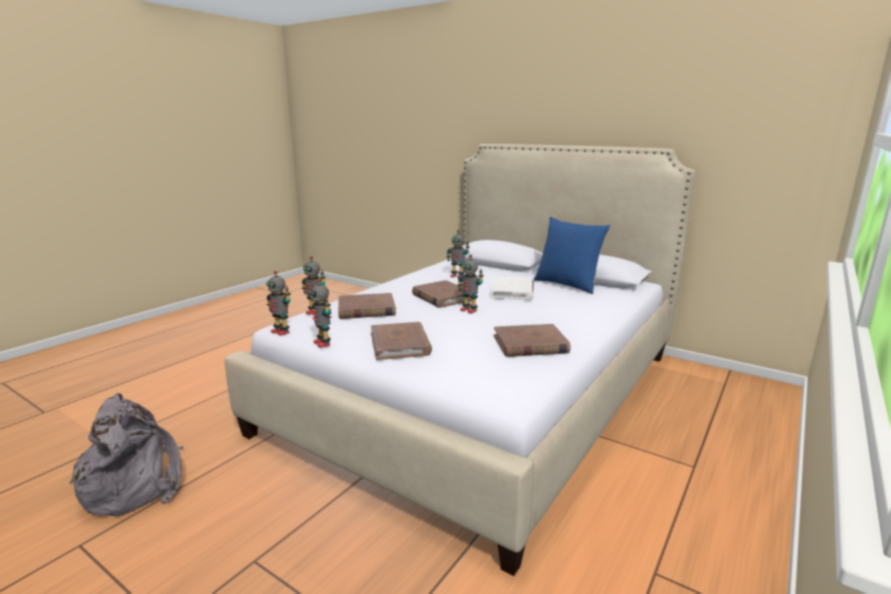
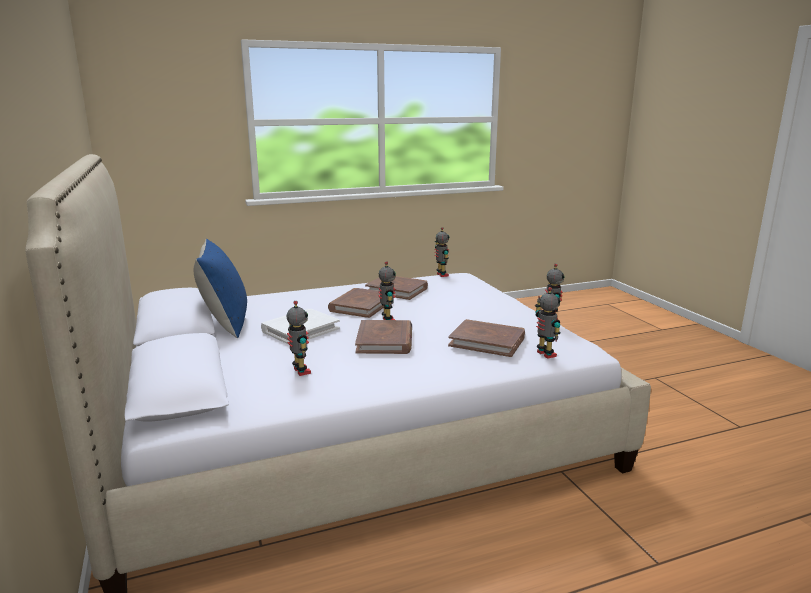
camera: 145 degrees left, 0 degrees up
(136, 484) = (725, 457): grey backpack -> none
(281, 332) = (588, 345): toy robot -> toy robot (441, 275)
(400, 344) = (488, 309): brown book -> brown book (361, 306)

